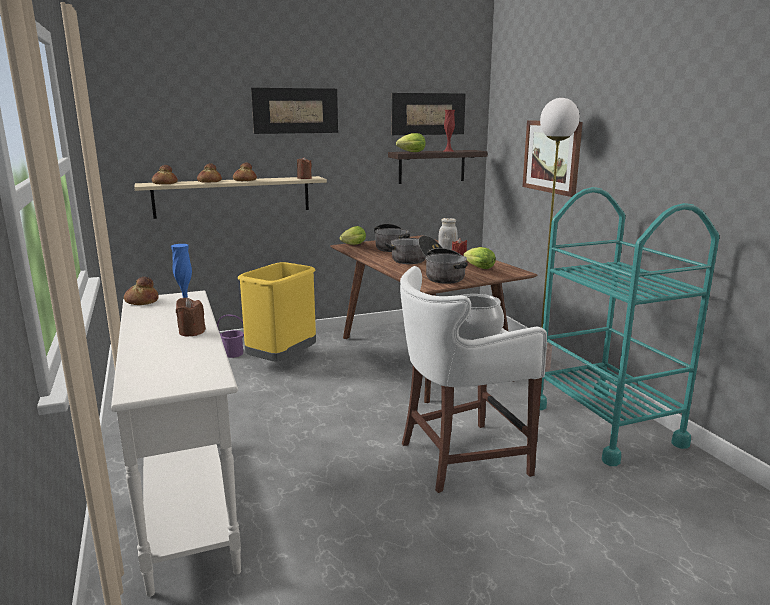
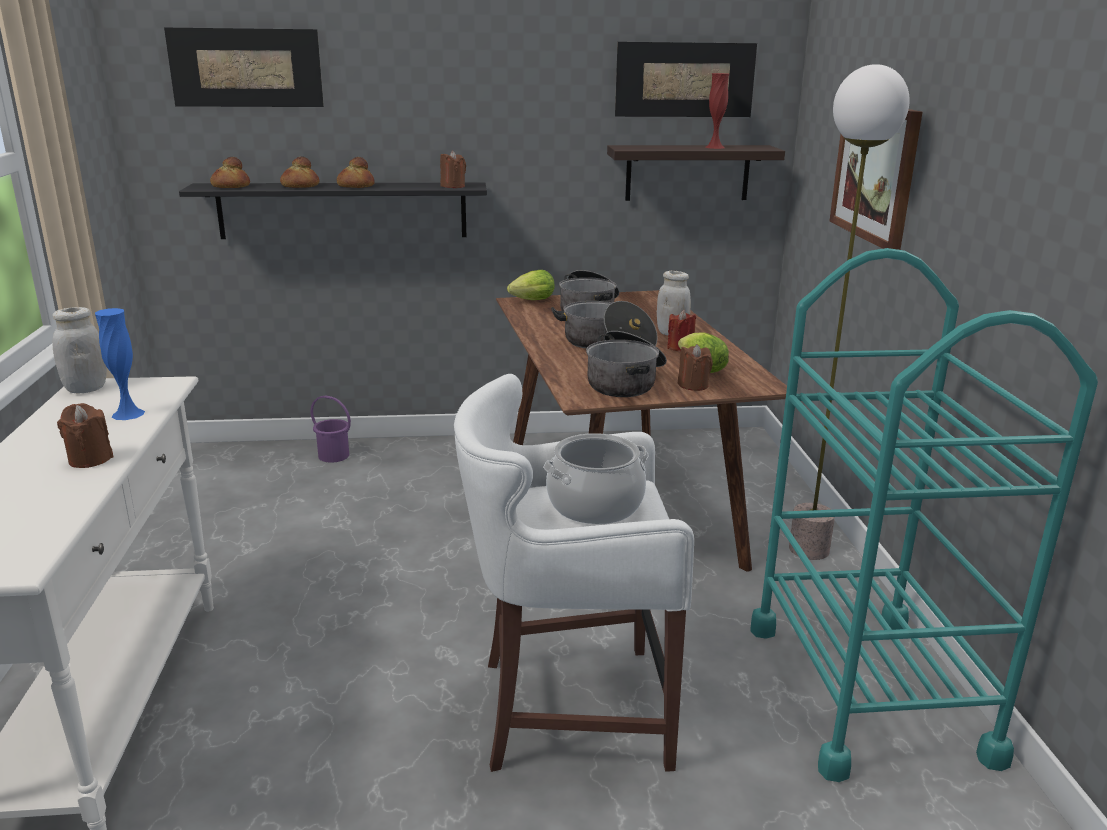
camera: 15 degrees right, 5 degrees up
(141, 301) = (86, 389): bread -> white jar
(232, 196) = (343, 210): beige shelf -> black shelf
(282, 360) = (396, 477): yellow trash can -> none
(295, 111) = (447, 72): picture -> picture (246, 68)
(410, 152) = (641, 148): lettuce -> none
(482, 275) = (693, 385): none -> brown candle

